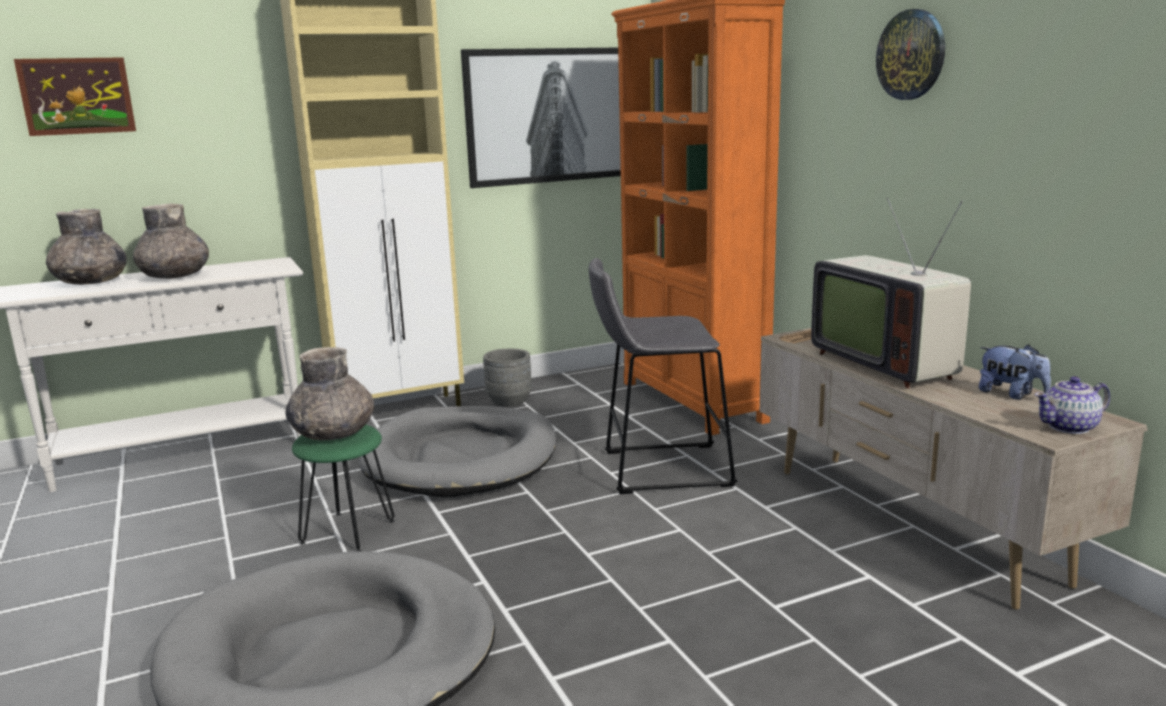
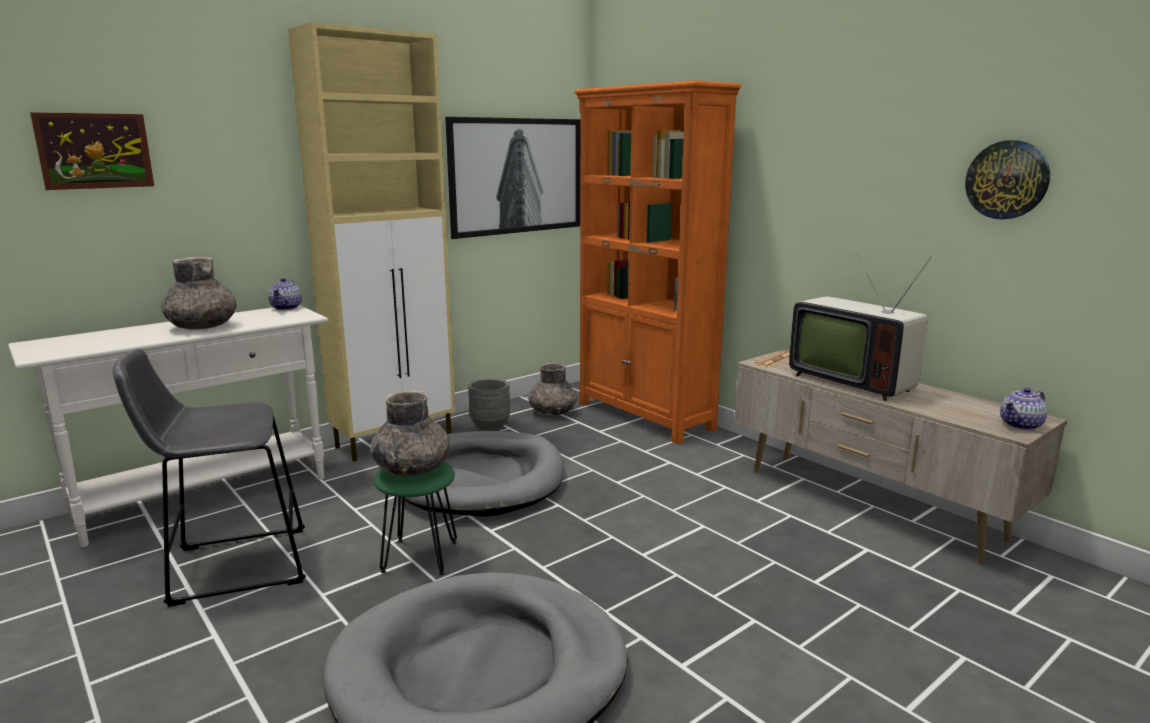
camera: 15 degrees left, 0 degrees up
(91, 283) = (118, 336): grey vase -> grey vase (552, 412)
(274, 260) = (287, 308): none -> teapot
(659, 469) = (654, 475): grey stool -> grey stool (231, 566)
(911, 55) = (859, 141): wall clock -> wall clock (1007, 180)
(1011, 394) = (960, 401): plush toy -> none

